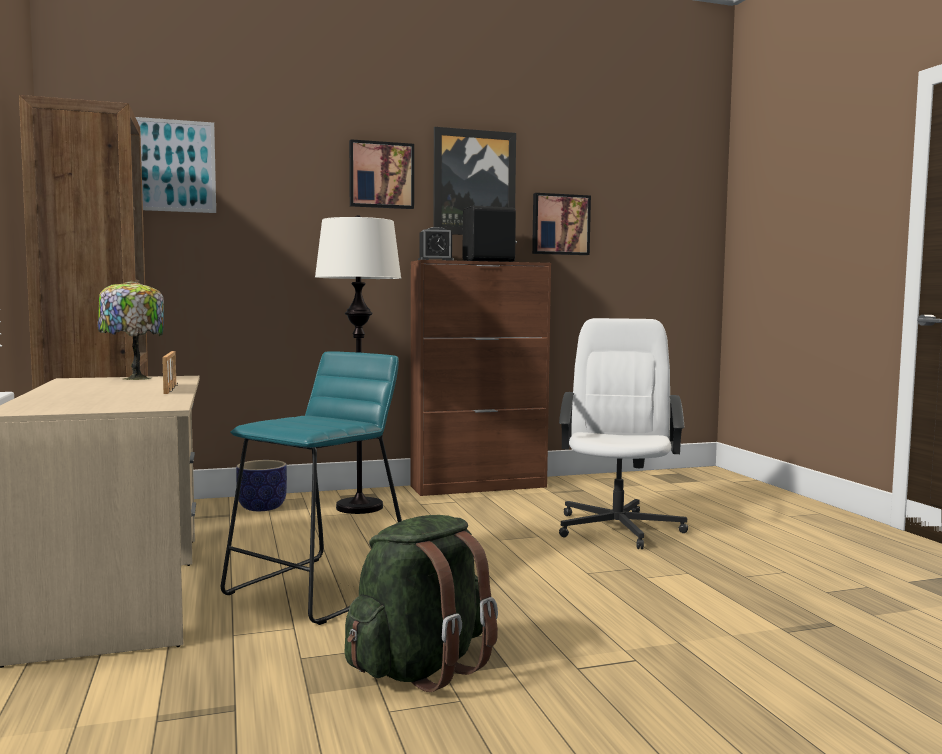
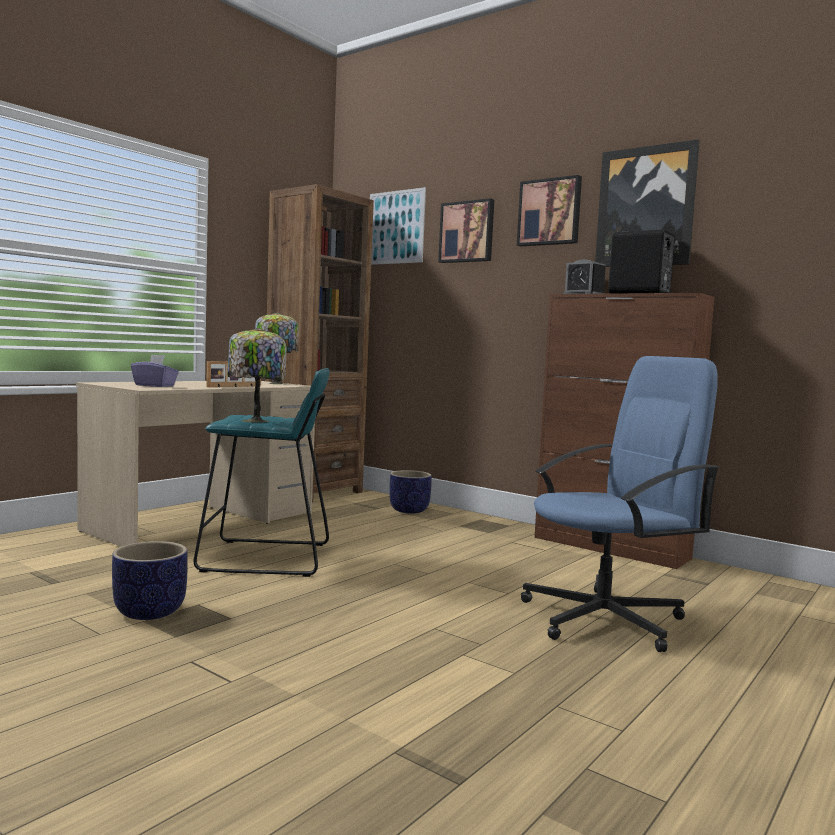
camera: 55 degrees right, 0 degrees up
(116, 402) = (155, 386): none -> purple tissue box
(328, 424) = (254, 421): none -> table lamp
(359, 507) = (463, 529): white floor lamp -> none
(421, 668) = (149, 612): green backpack -> planter
(560, 224) = (757, 245): picture -> picture (467, 232)
(618, 528) = (605, 619): white office chair -> blue office chair

